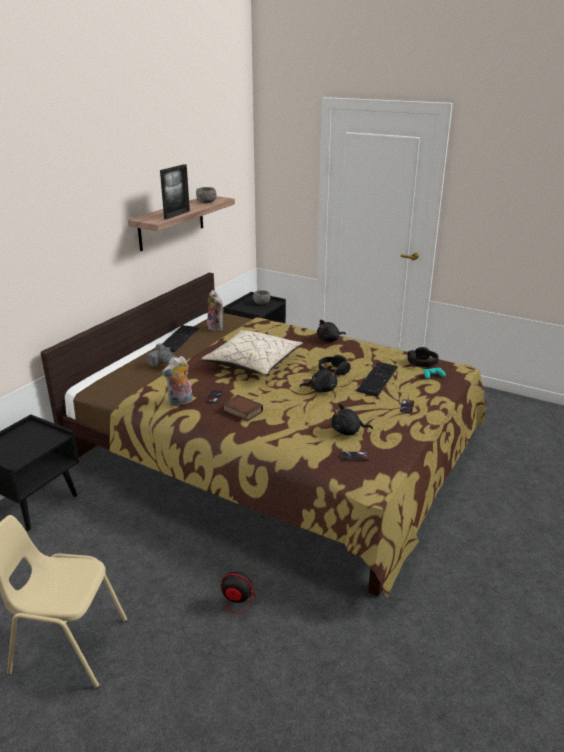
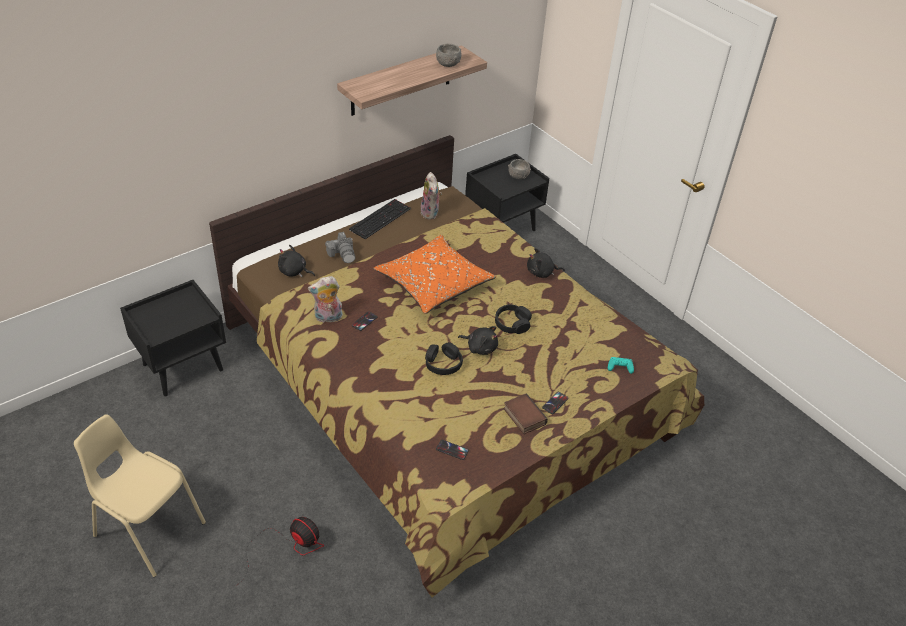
camera: 20 degrees right, 15 degrees up
(177, 215) = (395, 86): picture frame -> none
(241, 411) = (379, 351): book -> book (523, 416)
(253, 363) = (433, 284): beige pillow -> orange pillow
(348, 431) = (468, 415): black plush toy -> black plush toy (294, 272)
(377, 378) = (552, 351): keyboard -> none
(422, 363) = (623, 343): black headphones -> black headphones (443, 364)

